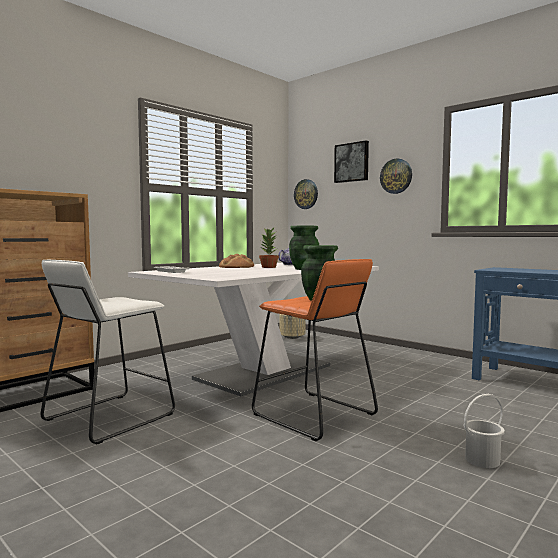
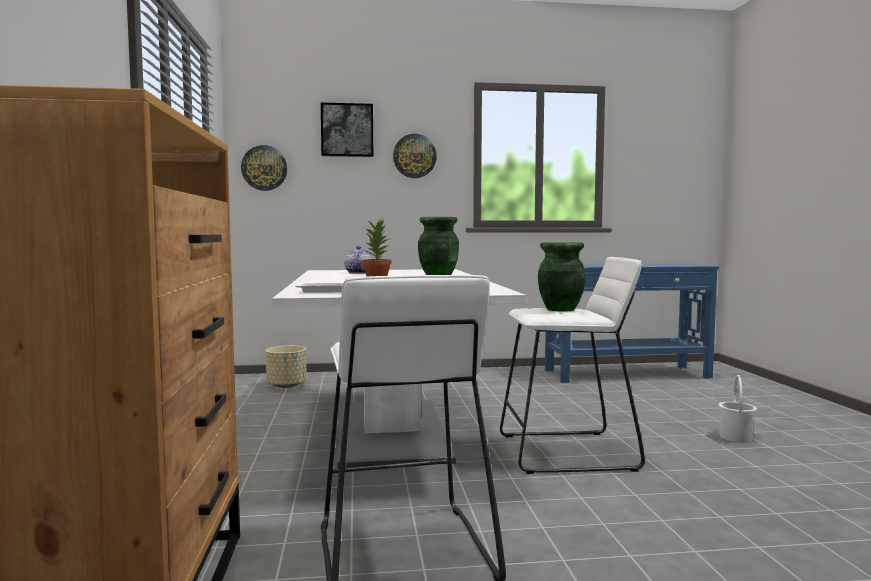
camera: 50 degrees left, 0 degrees up
(236, 267) = (333, 279): bread -> none
(313, 415) = (567, 452): orange stool -> white stool

